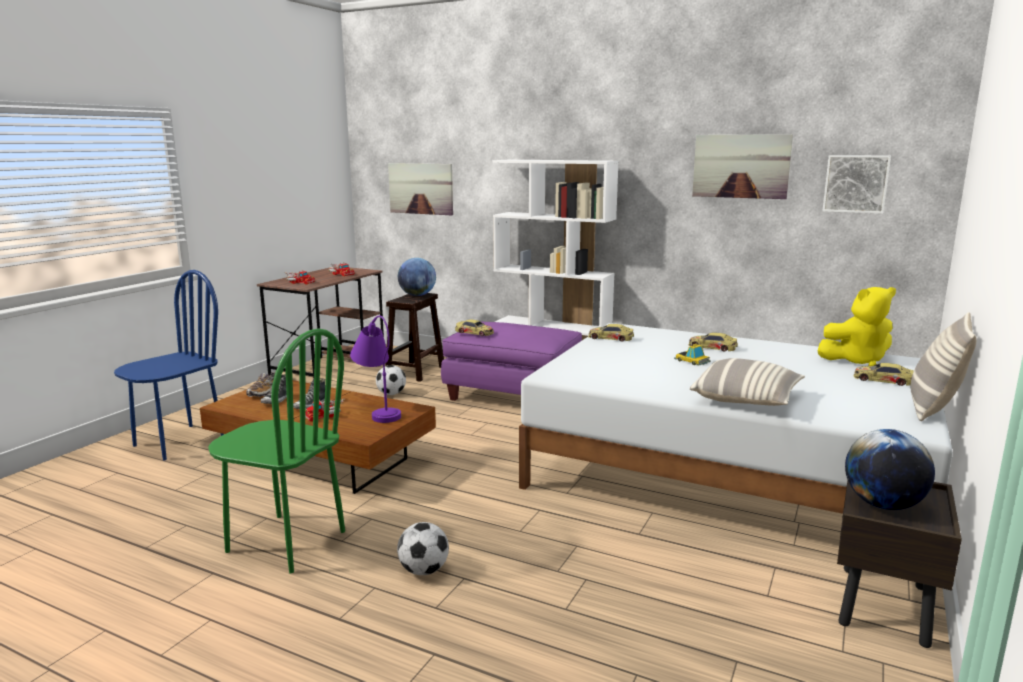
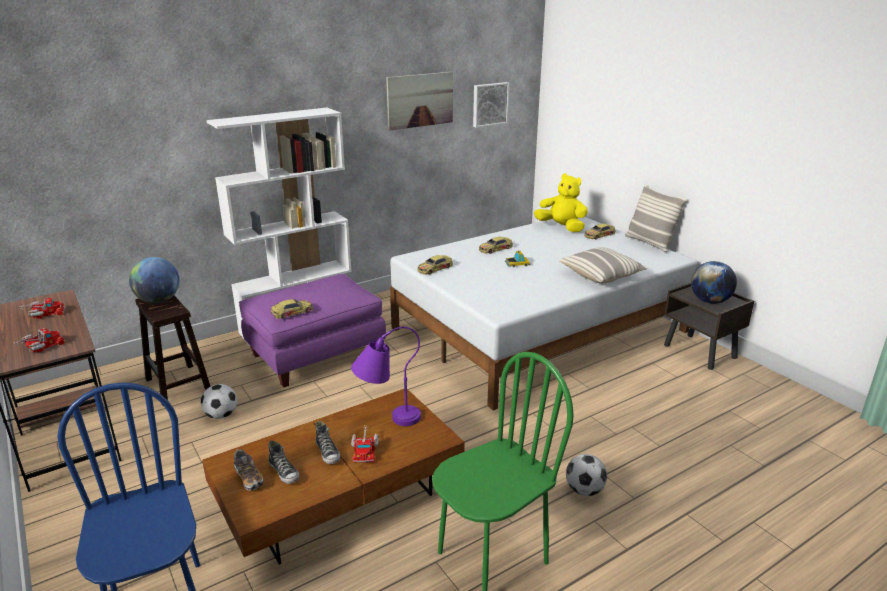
camera: 60 degrees left, 10 degrees up
(421, 188) = (78, 171): picture -> none
(856, 360) = (561, 227): yellow plush toy -> yellow plush toy turned 75 degrees counterclockwise

